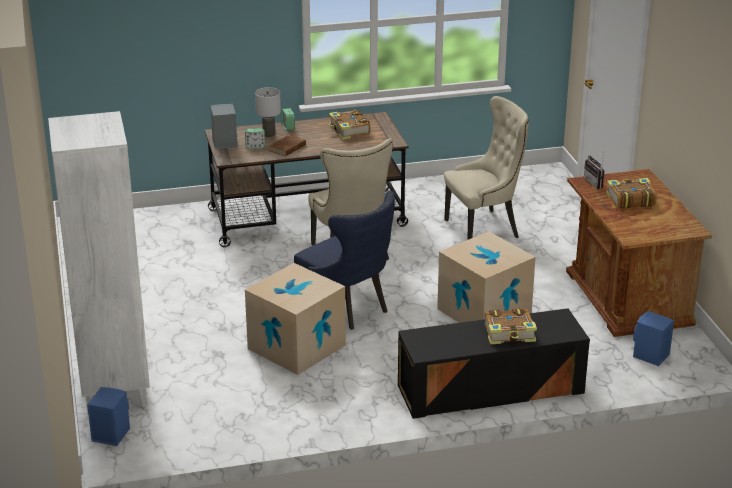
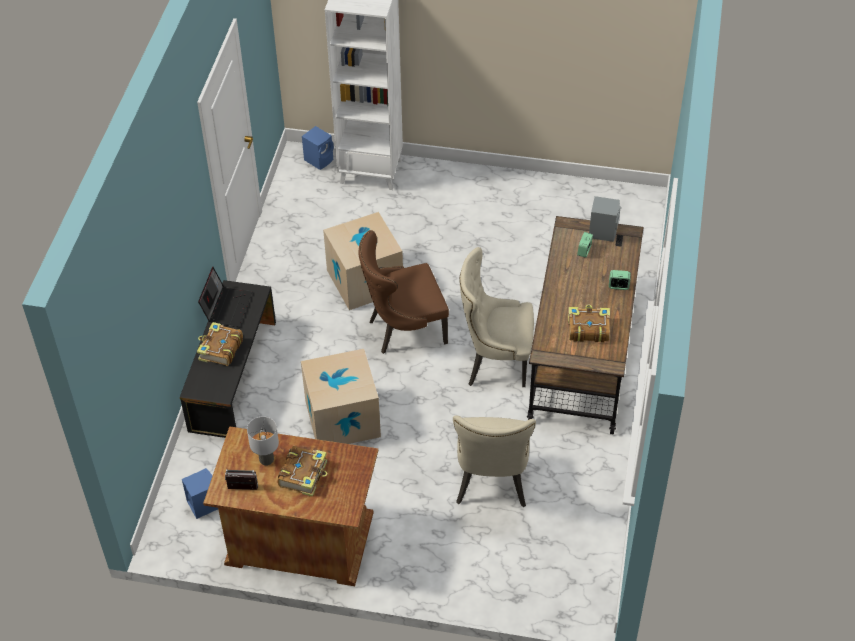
camera: 115 degrees right, 20 degrees up
(269, 134) = (607, 268): white table lamp -> white table lamp (266, 461)
(287, 148) = (570, 272): brown book -> none
(347, 308) = (403, 330): blue chair -> brown chair
(450, 348) = (227, 306): none -> laptop
(596, 183) = (353, 465): radio -> radio (242, 490)

